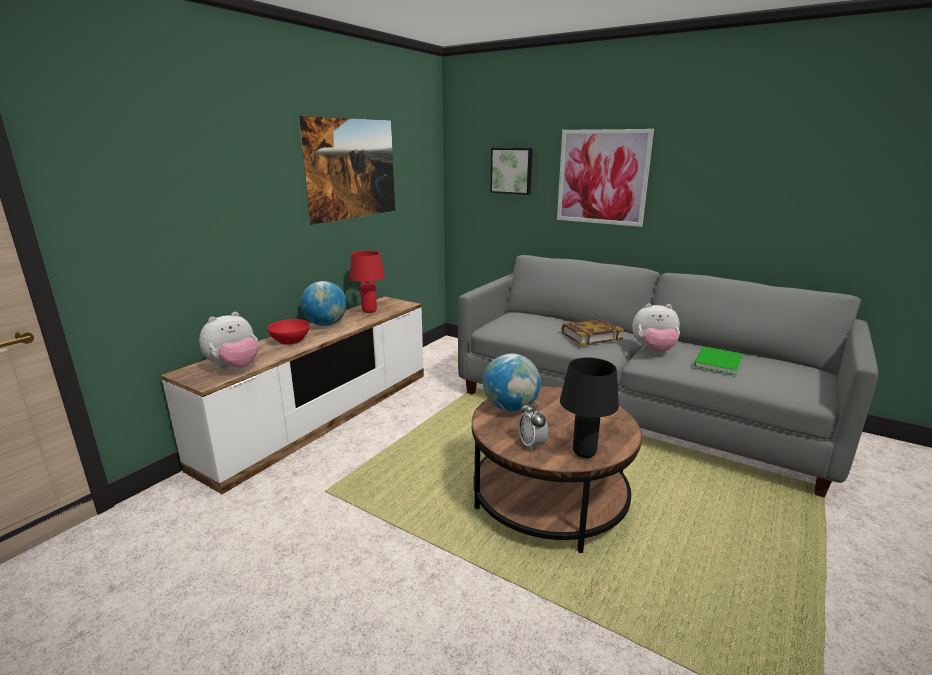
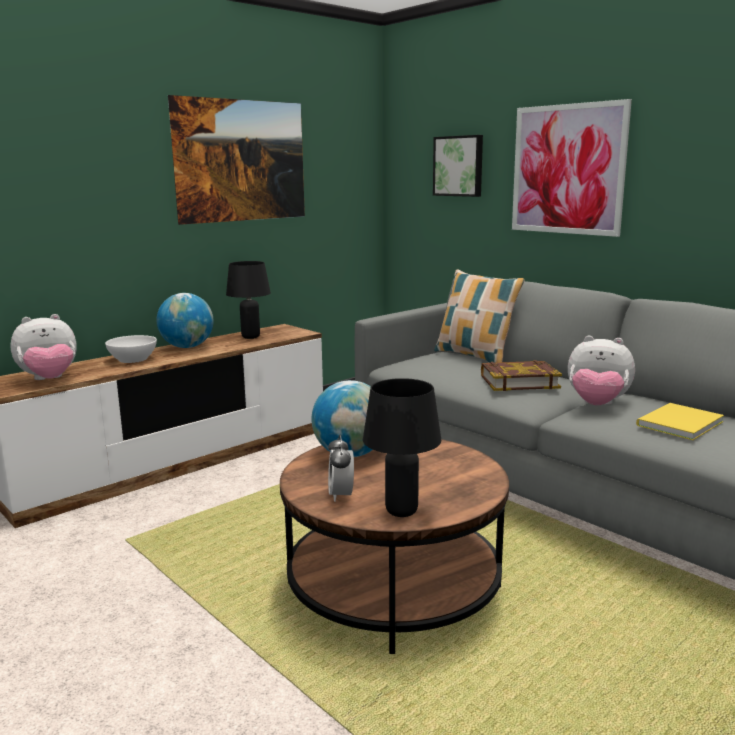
camera: 15 degrees right, 5 degrees down
(290, 340) = (133, 359): red bowl -> white bowl
(369, 311) = (251, 337): red table lamp -> black table lamp
(542, 316) = (475, 356): none -> pillow
(716, 362) = (676, 423): green book -> yellow book

